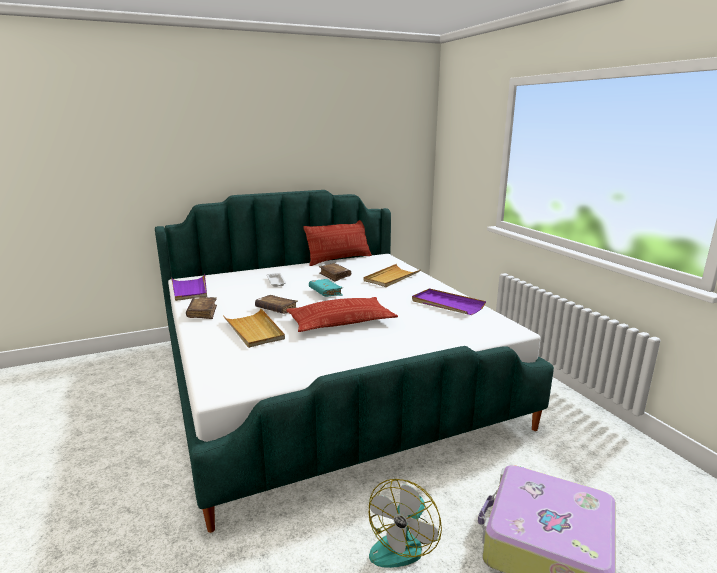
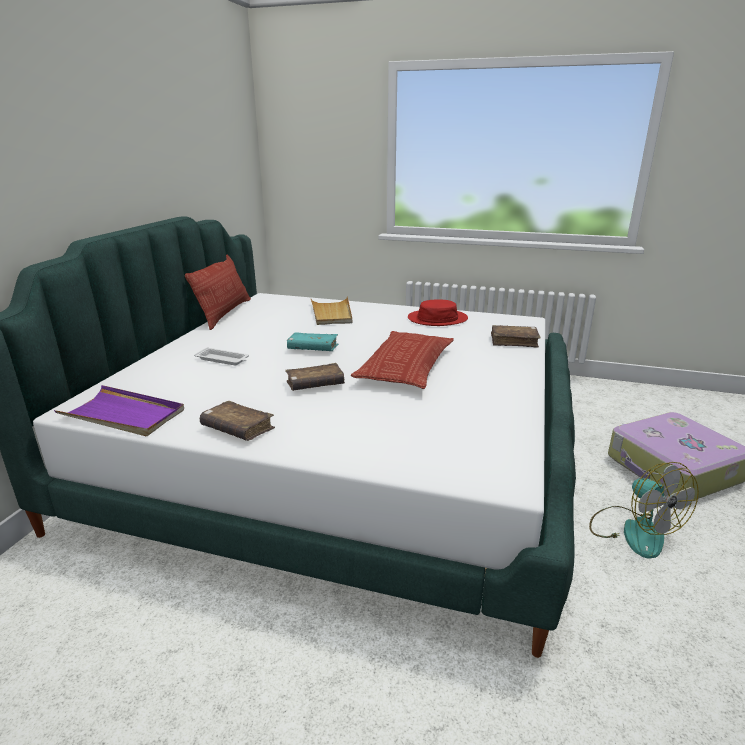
camera: 50 degrees left, 5 degrees up
(254, 330) = (358, 413): beige tray -> none
(335, 276) = (271, 330): brown book -> brown book (514, 341)
(447, 304) = (437, 319): purple tray -> red hat

